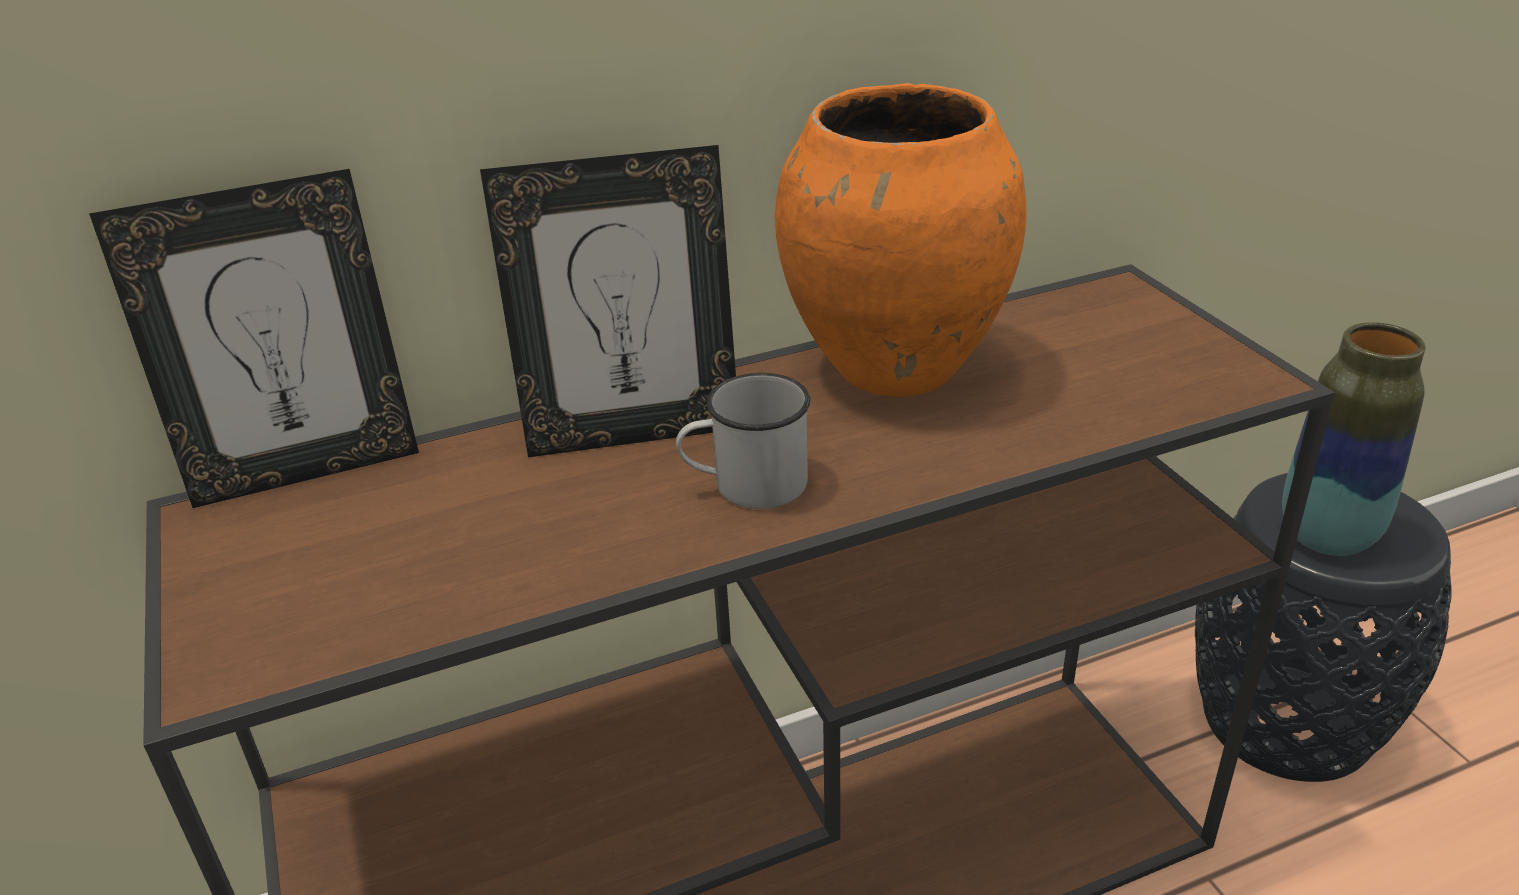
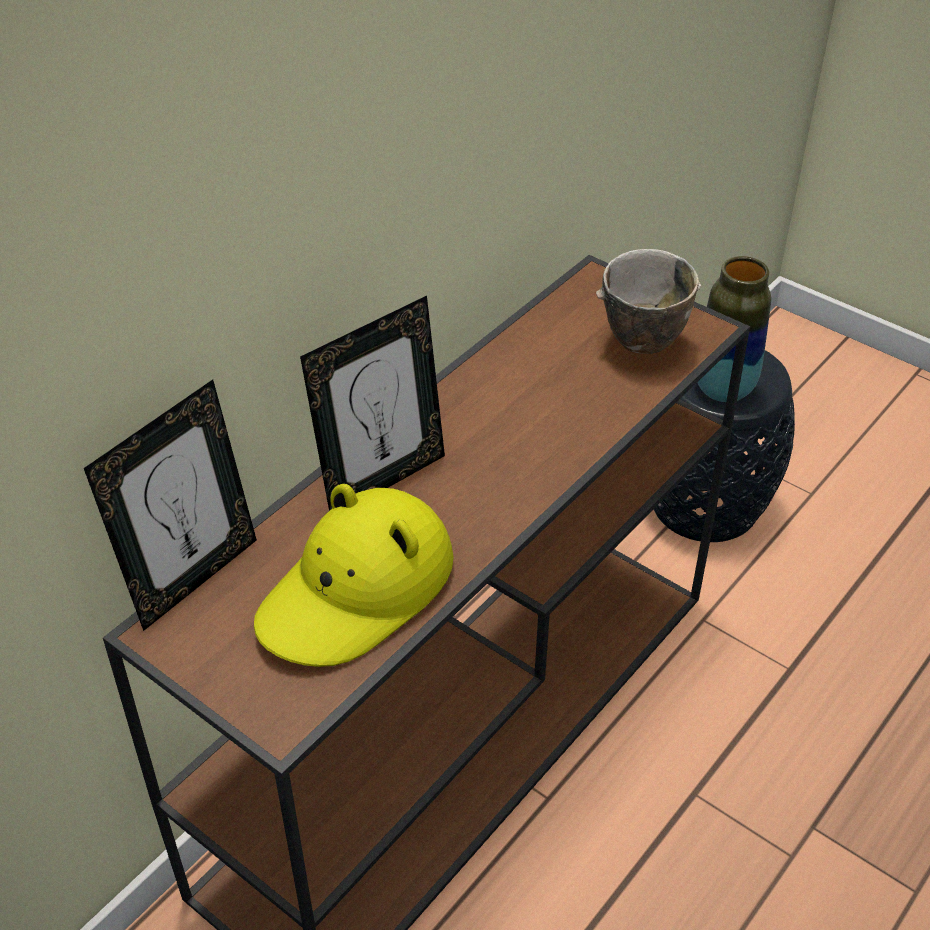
camera: 30 degrees left, 10 degrees up
(475, 548) = (357, 591): none -> yellow hat
(746, 485) = (479, 494): white mug -> none
(896, 370) = (506, 383): orange vase -> none
(1130, 373) = (638, 344): none -> bowl

